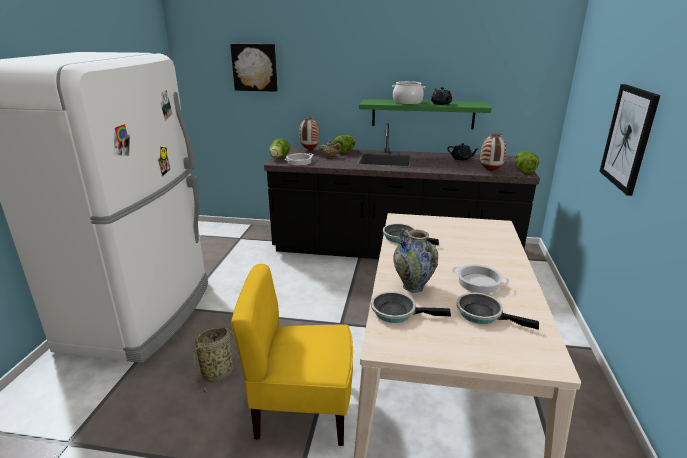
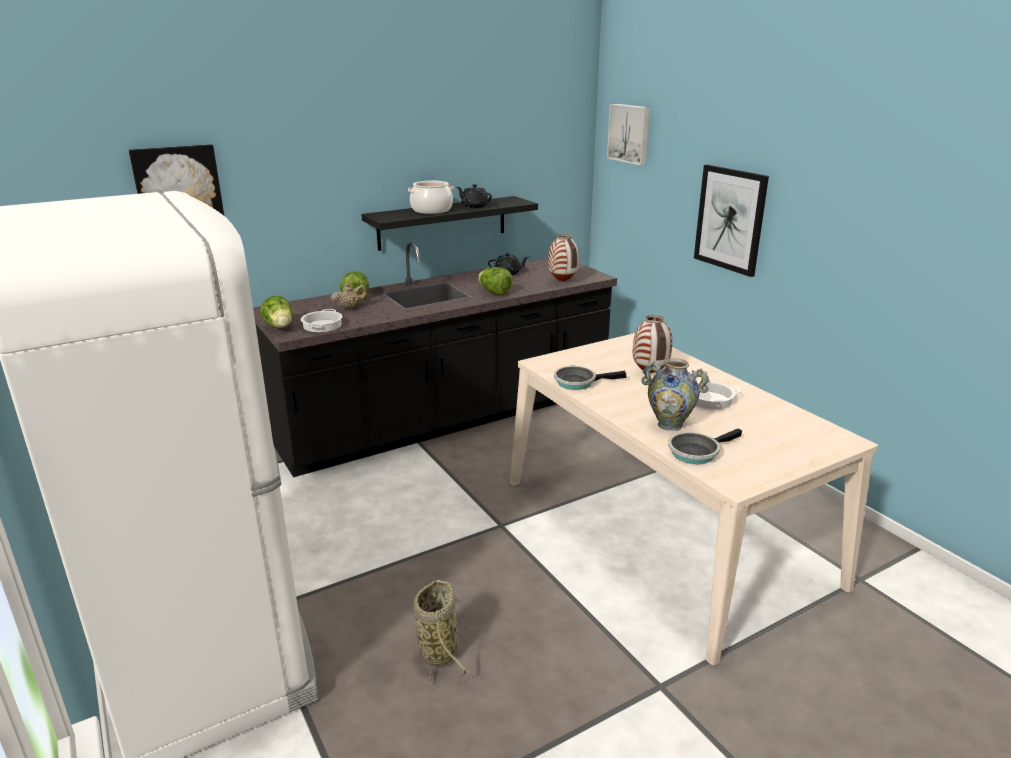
camera: 40 degrees left, 0 degrees up
(302, 410) = (581, 629): yellow chair -> none
(310, 150) = (301, 305): vase -> vase (650, 373)
(422, 114) = (442, 223): green shelf -> black shelf
(483, 314) = (754, 424): frying pan -> none
(523, 171) = (590, 273): lettuce -> lettuce (494, 292)
(591, 57) = (630, 133): none -> picture

